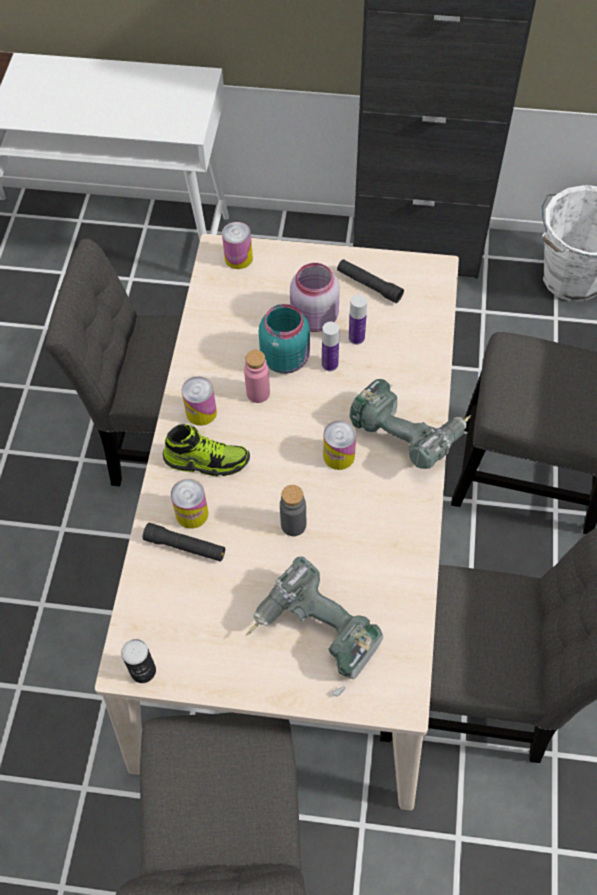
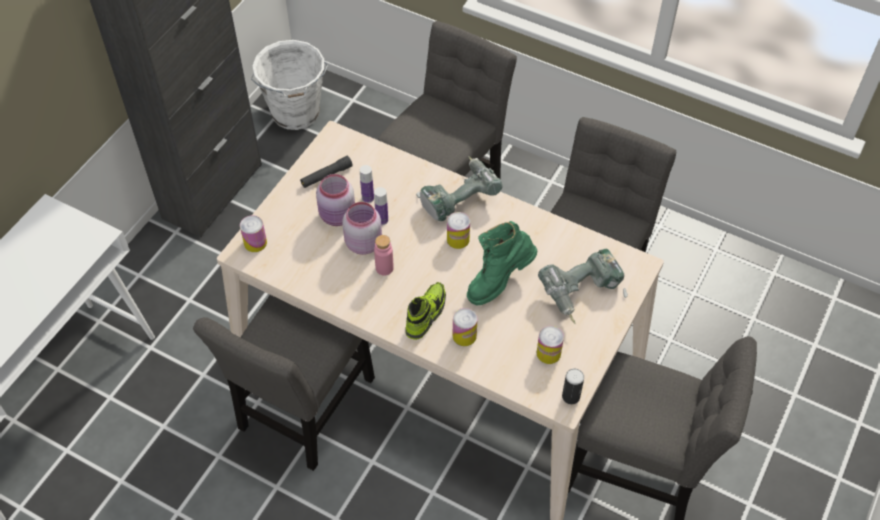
camera: 70 degrees left, 5 degrees down
(185, 546) = (488, 347): black flashlight -> none
(201, 412) = (383, 306): can -> can (548, 353)
(286, 358) = (363, 242): turquoise jar -> pink jar
(293, 525) = (499, 281): grey bottle -> green boot

